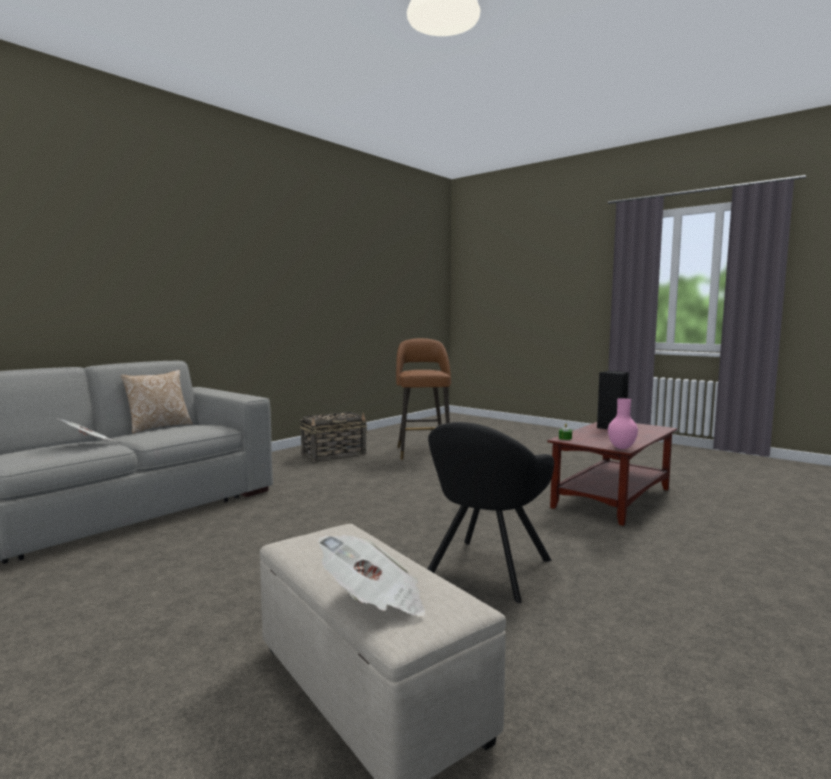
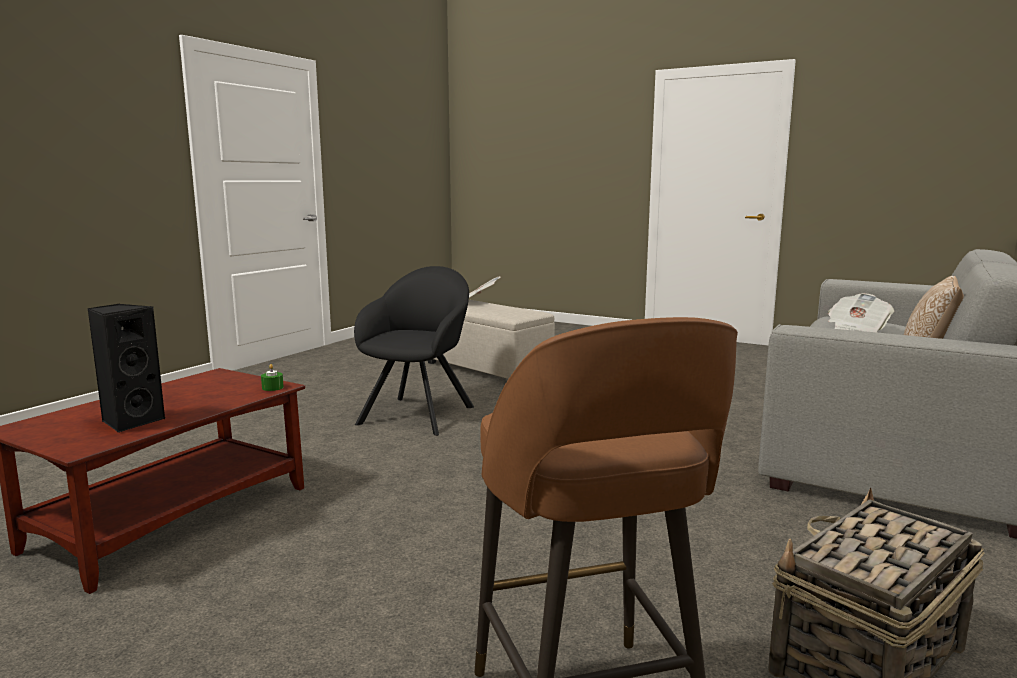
camera: 170 degrees right, 5 degrees up
(622, 448) = (216, 373): pink vase -> none

